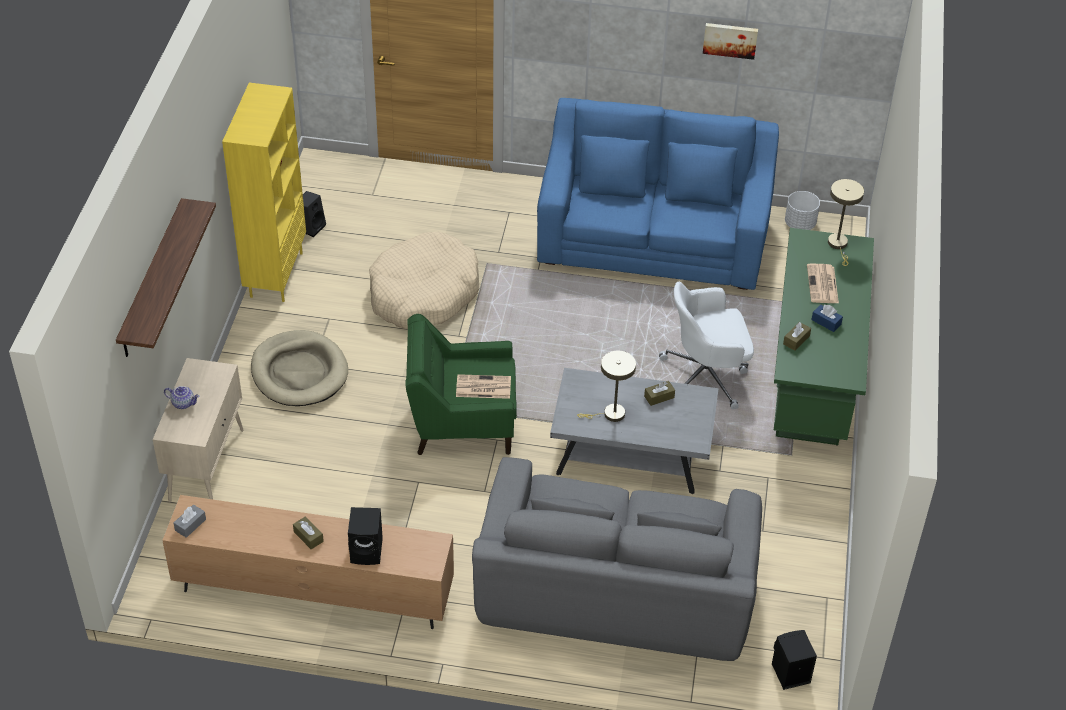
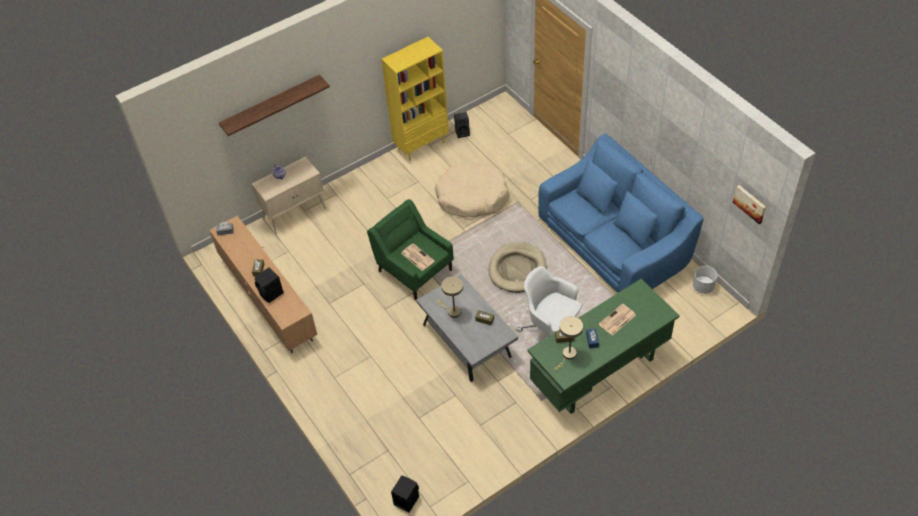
camera: 50 degrees right, 5 degrees up
(299, 372) = (377, 198): beige dog bed -> beige dog bed (517, 269)
(615, 594) = (379, 400): grey sofa -> none
(730, 39) = (688, 150): picture -> picture (750, 203)
(838, 245) = (654, 305): beige table lamp -> beige table lamp (568, 355)

